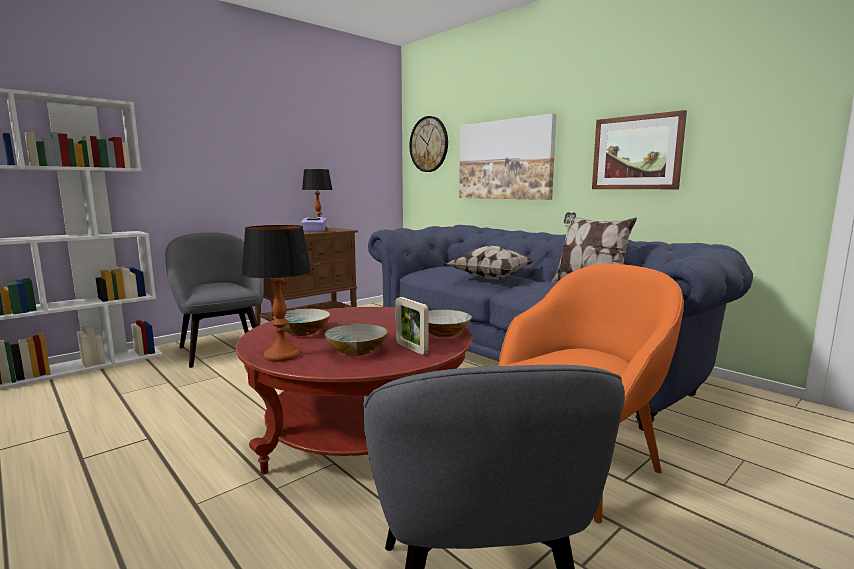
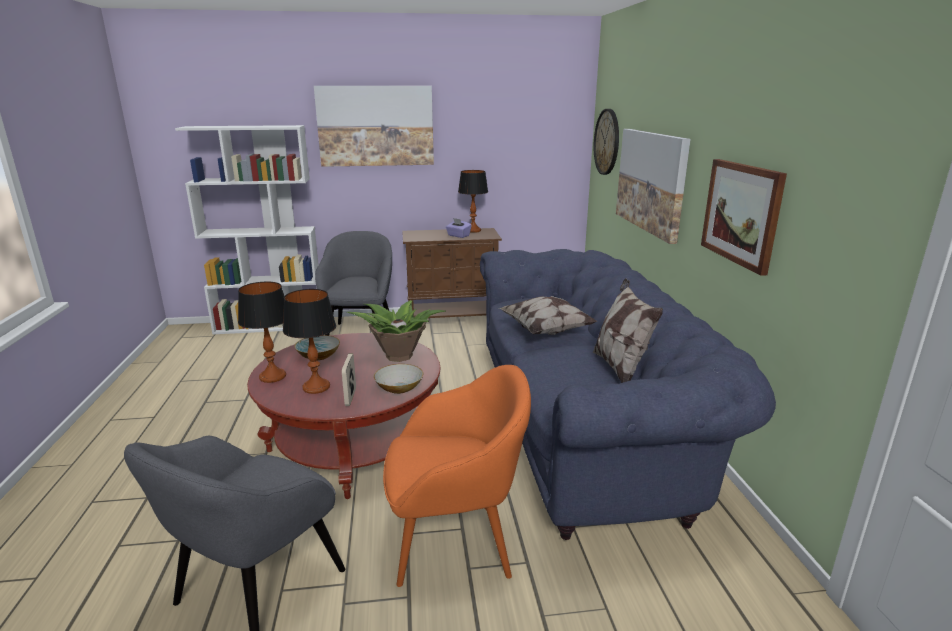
camera: 35 degrees right, 10 degrees up
(212, 117) = (376, 126): none -> picture
(356, 350) = (316, 387): bowl -> table lamp
(388, 316) = (398, 355): none -> potted plant

